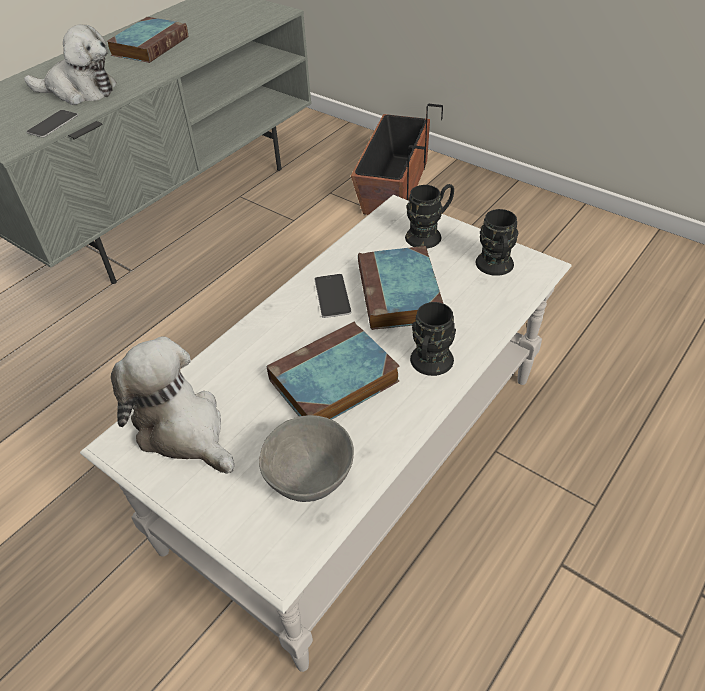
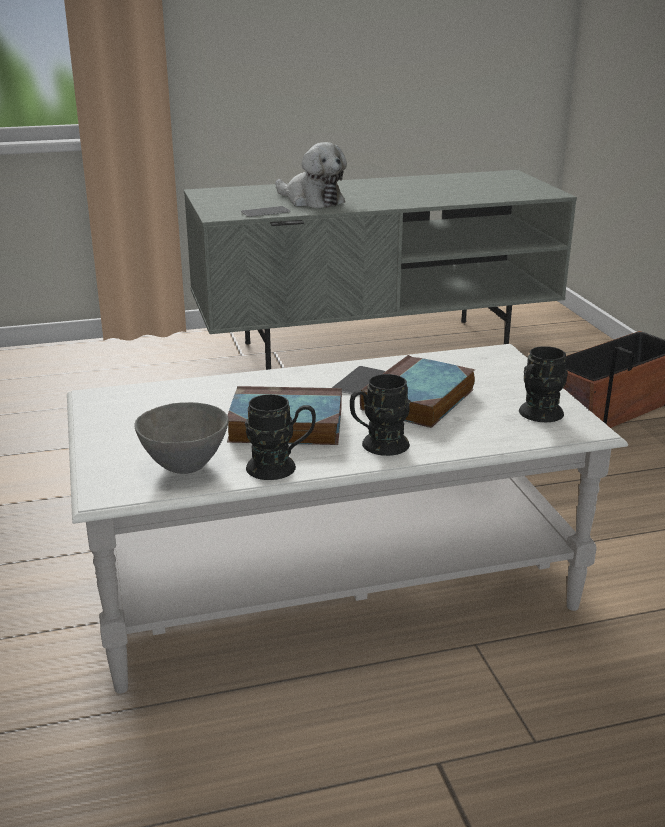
camera: 35 degrees right, 20 degrees down
(150, 45) = (405, 189): book -> none
(183, 429) = (142, 406): plush toy -> none
(429, 234) = (504, 376): black mug -> black mug (281, 468)

